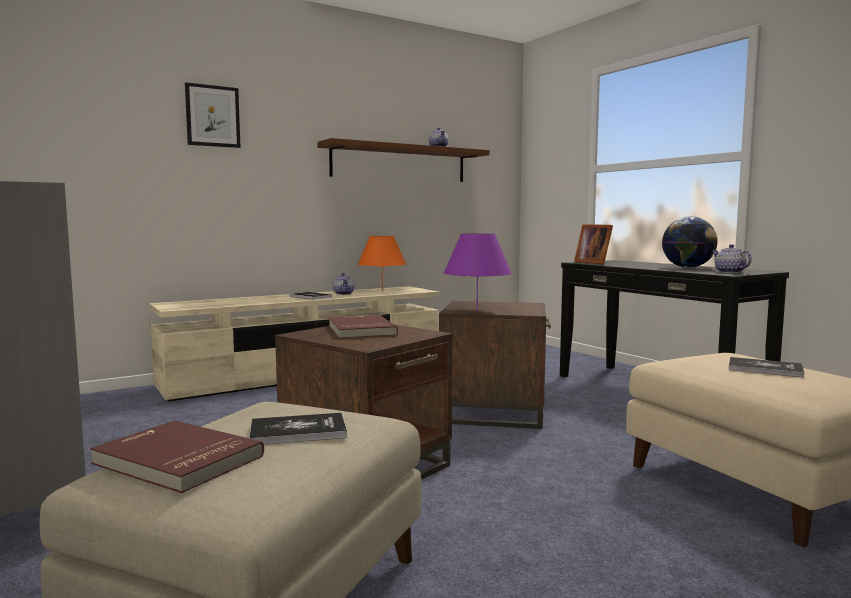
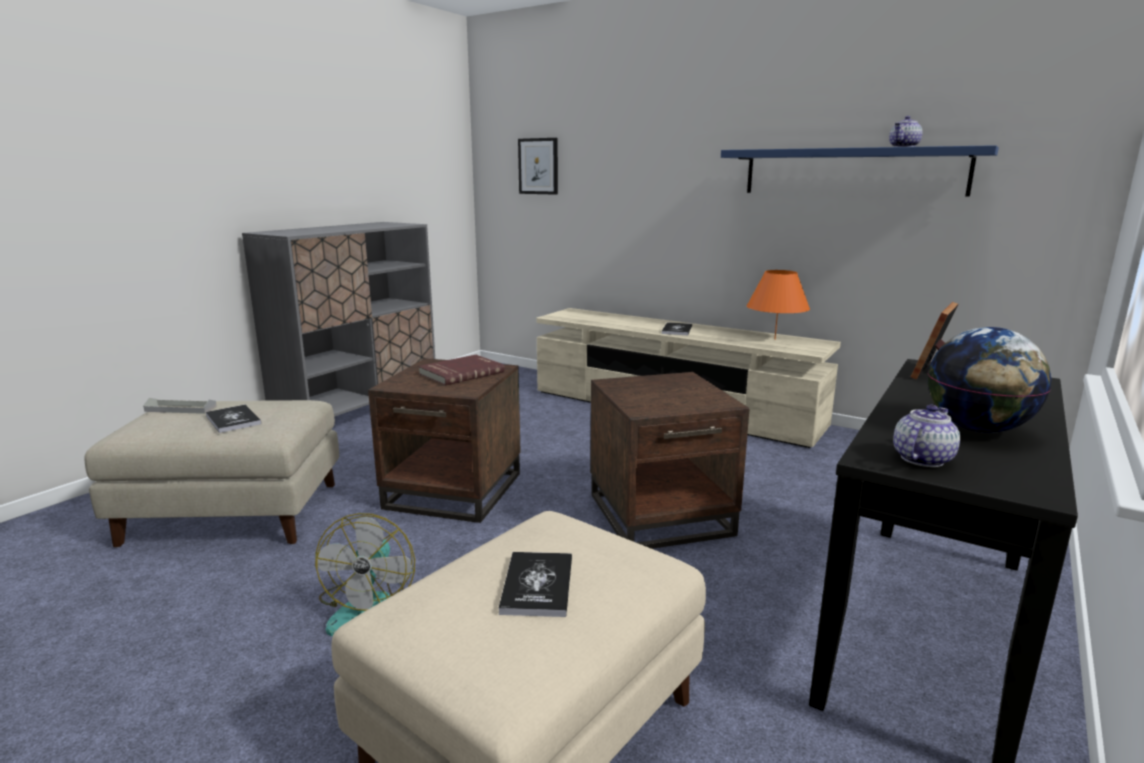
camera: 65 degrees right, 10 degrees up
(176, 461) = (181, 409): red book -> grey tray
(212, 116) = (631, 134): picture -> picture (538, 166)
(344, 294) = (719, 334): teapot -> none
(400, 163) = (852, 171): brown shelf -> blue shelf
(477, 310) = (632, 388): purple table lamp -> none
(576, 528) = (367, 606): none -> fan

